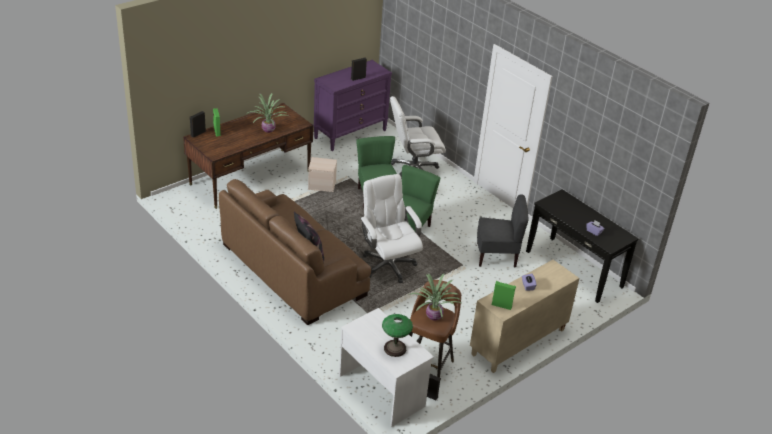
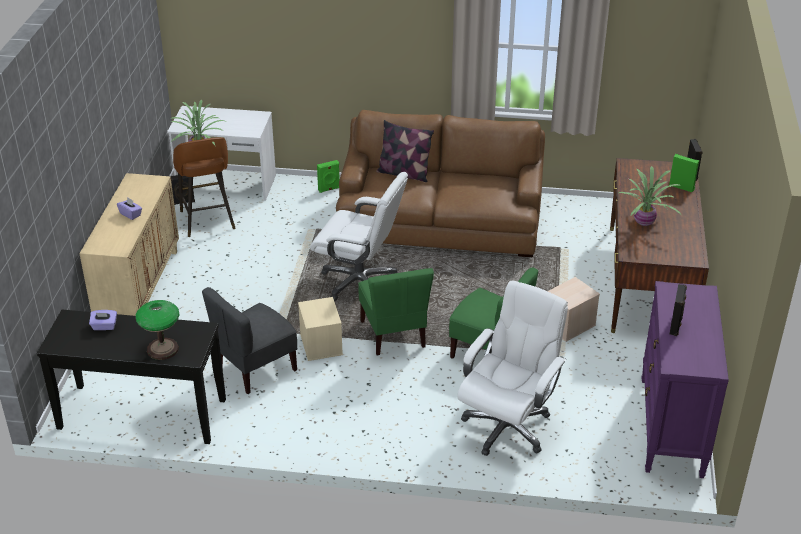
camera: 140 degrees right, 0 degrees up
(395, 348) = (206, 120): table lamp -> table lamp (162, 349)
(450, 247) = (320, 344): none -> beige storage box
(501, 305) = (141, 184): green speaker -> green speaker (329, 189)

